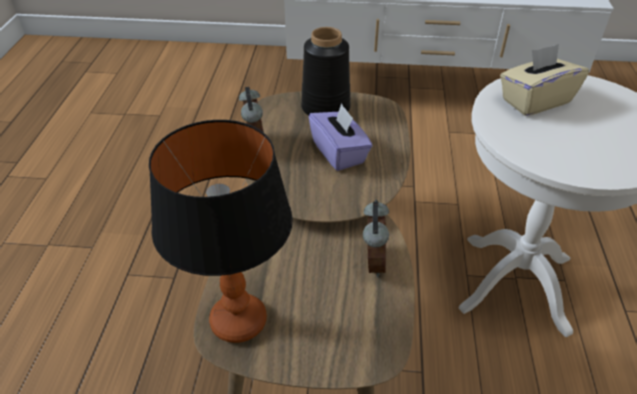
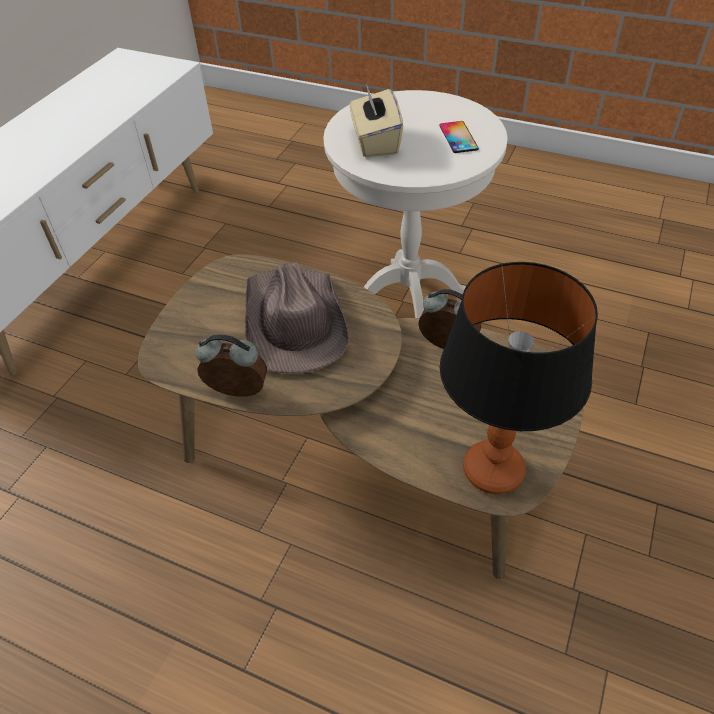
camera: 70 degrees left, 5 degrees up
(324, 107) = (201, 314): black vase -> none
(339, 153) = (294, 322): purple tissue box -> brown hat
(595, 150) = (458, 137): none -> phone

